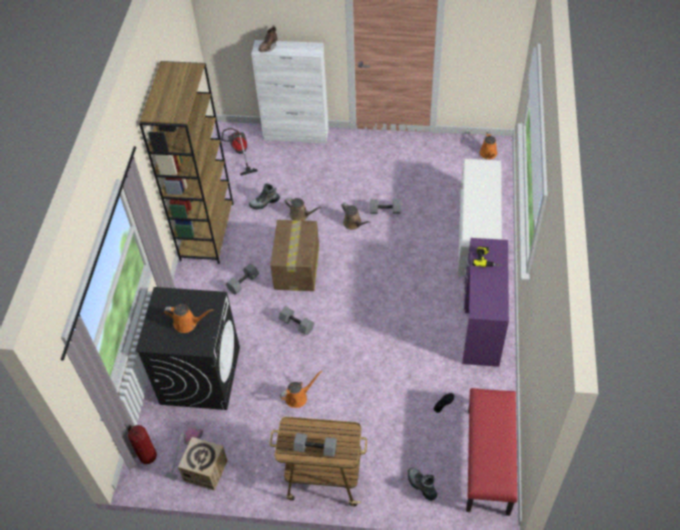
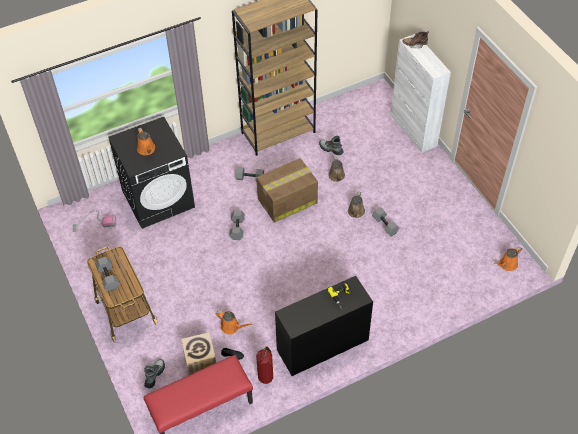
camera: 55 degrees right, 0 degrees up
(146, 456) = (81, 207): fire extinguisher -> fire extinguisher (266, 376)
(205, 470) = (90, 243): cardboard box -> cardboard box (200, 361)
(239, 153) = (365, 108): vacuum cleaner -> none
(298, 397) = (178, 263): orange watering can -> orange watering can (231, 327)
(477, 235) = (411, 298): white shoe rack -> none
(481, 325) = (322, 345): purple desk -> black desk

